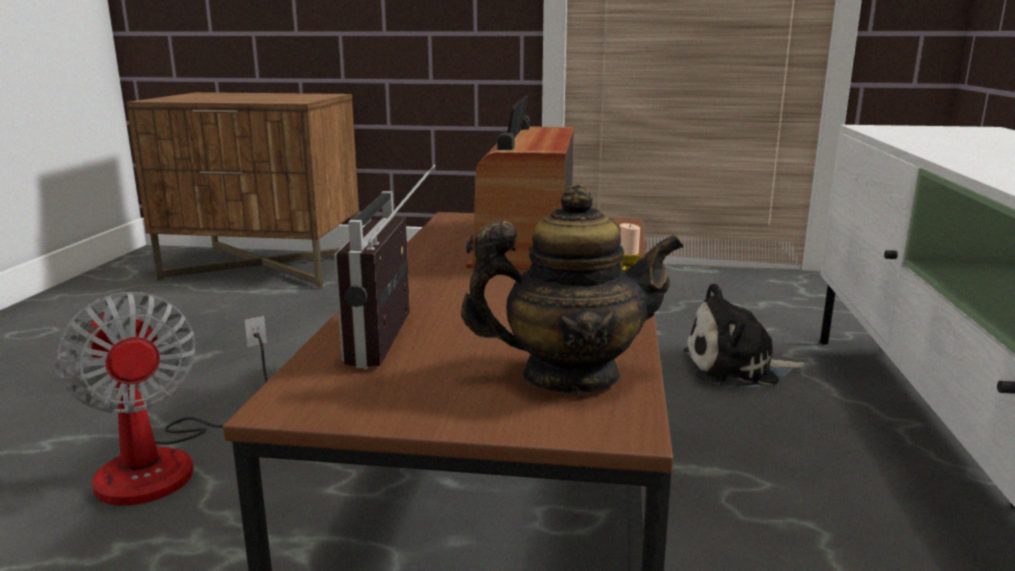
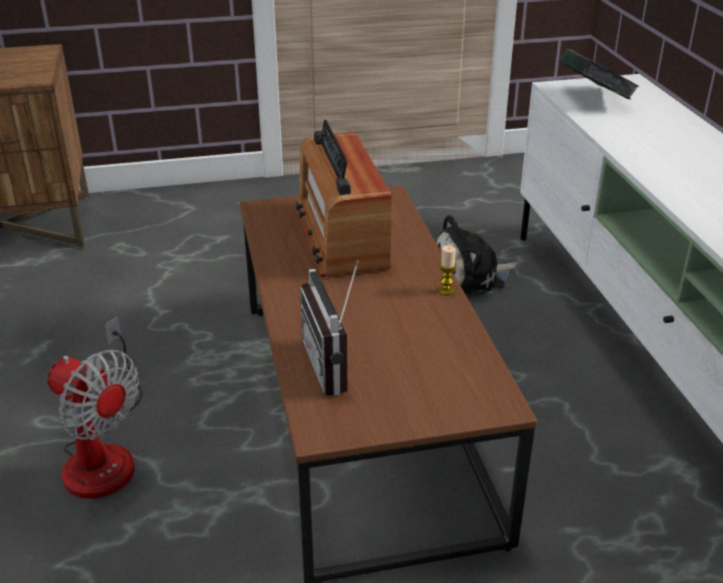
camera: 20 degrees left, 15 degrees up
(570, 376) = (456, 374): teapot -> none
(922, 133) = (593, 99): none -> book

